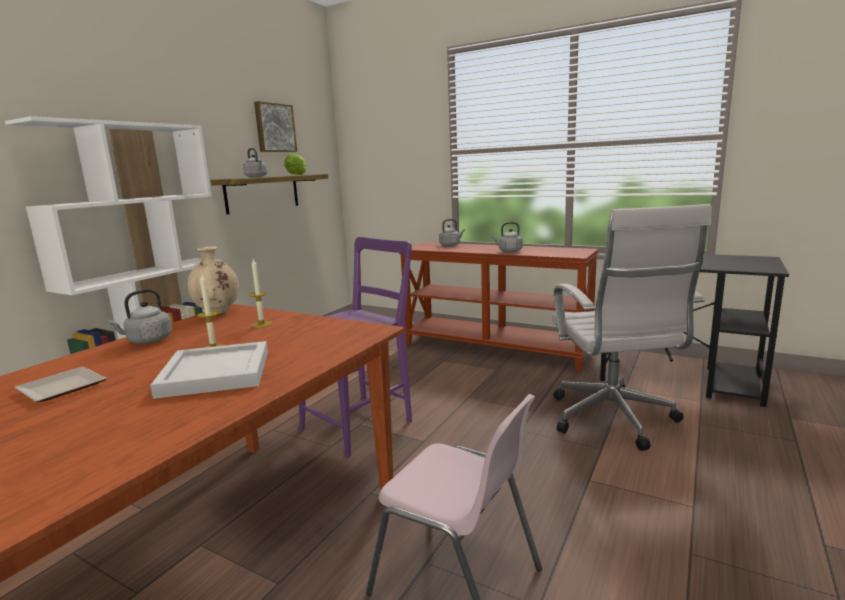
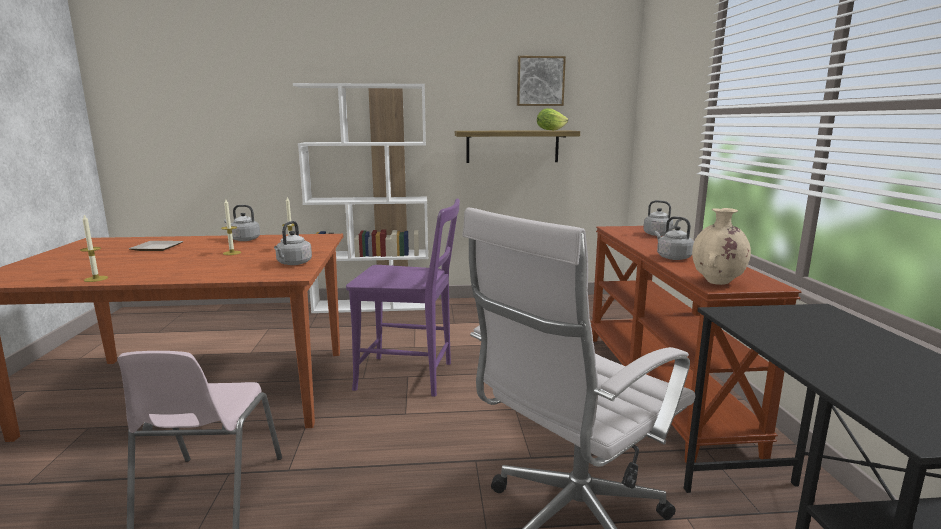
camera: 55 degrees right, 0 degrees up
(190, 425) = (96, 279): none -> candle
(214, 374) = (181, 264): white tray -> none
(218, 312) = (315, 236): beige vase -> beige vase (717, 282)
(256, 177) = (495, 130): grey kettle -> grey kettle (293, 263)

